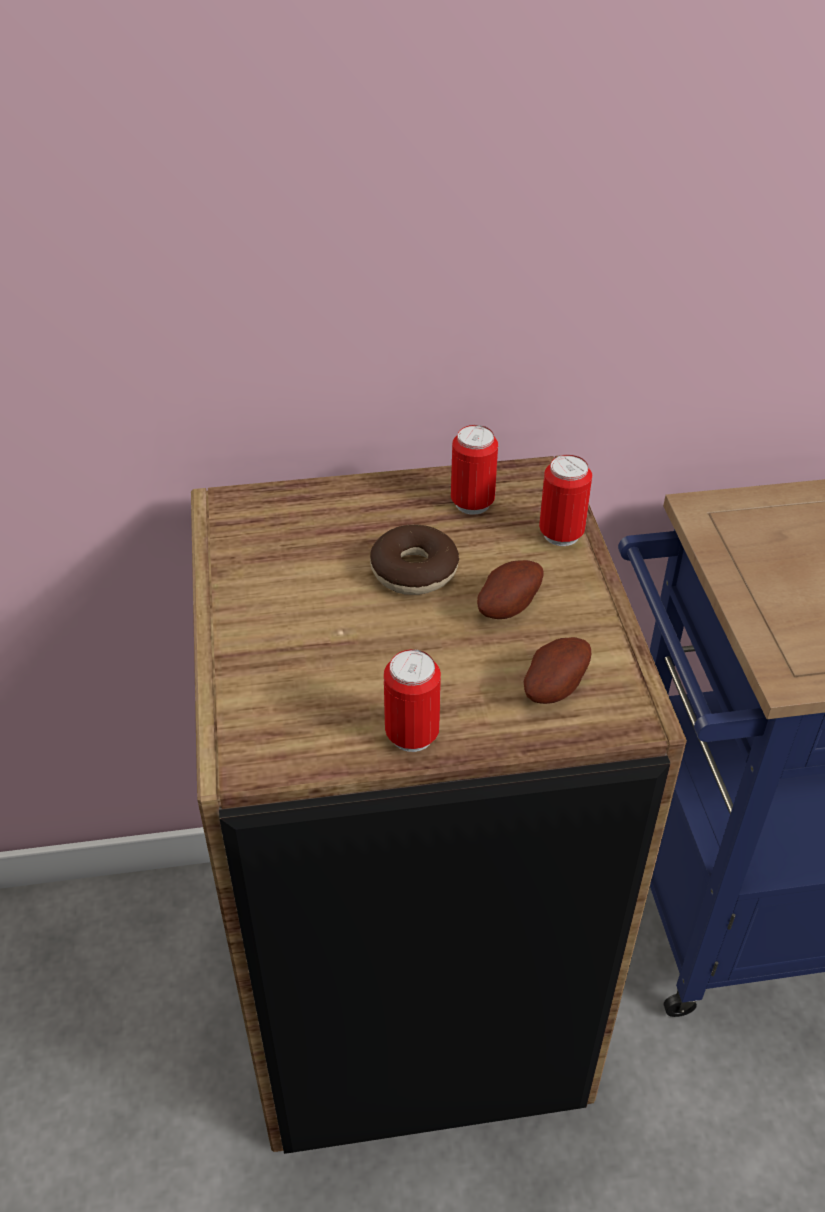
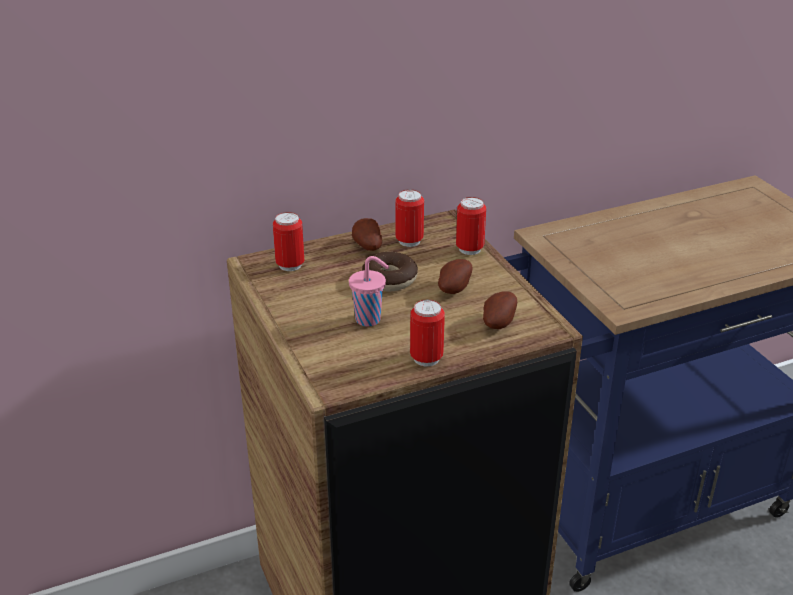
camera: 15 degrees left, 10 degrees down
(276, 518) = (290, 265): none -> can
(353, 642) = (369, 319): none -> pink cup
(403, 503) = (366, 247): none -> potato

